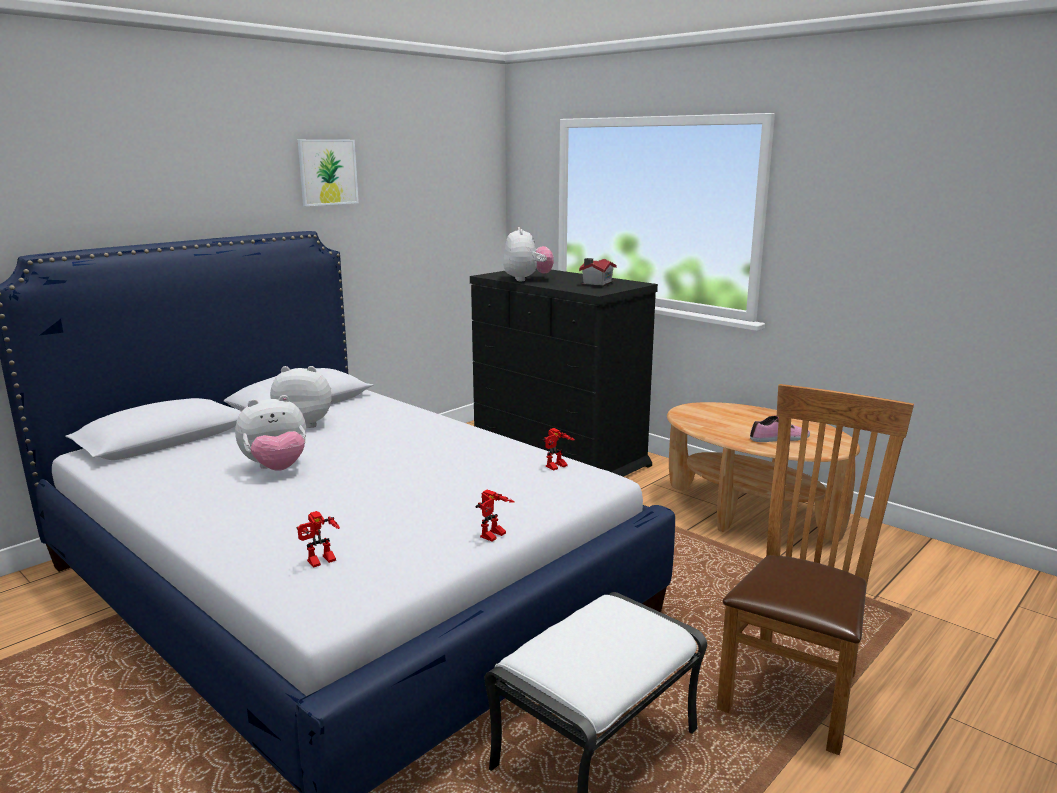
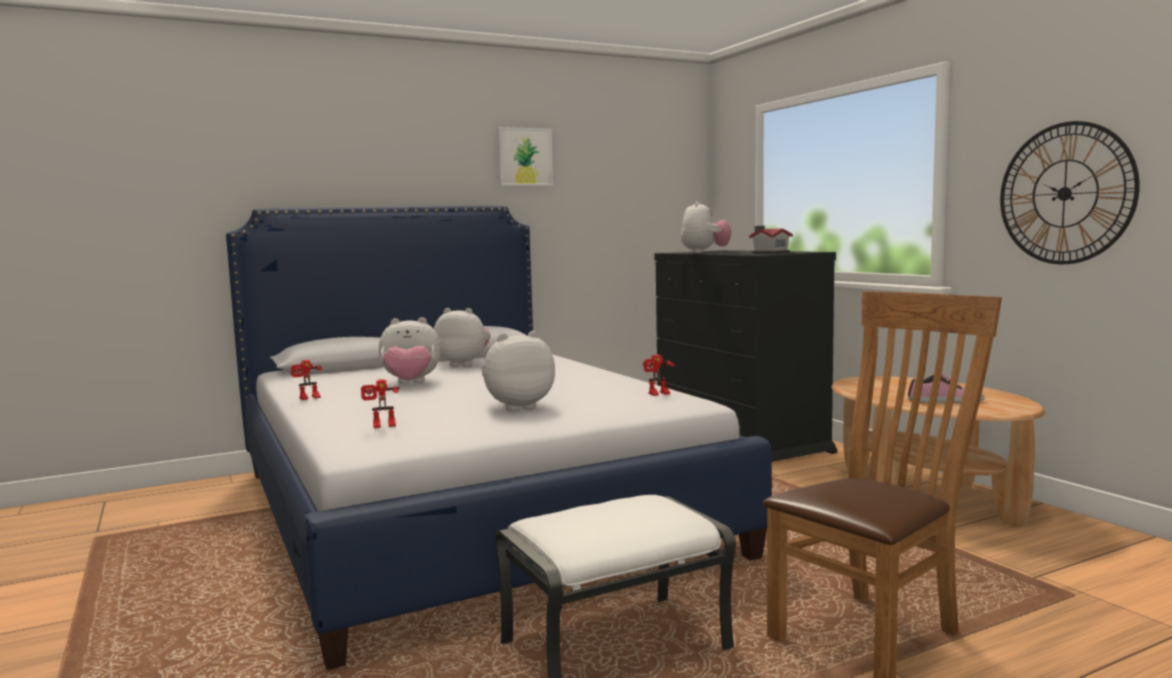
camera: 20 degrees right, 10 degrees down
(433, 504) = (517, 407): none -> plush toy
(494, 536) = (548, 425): toy robot -> toy robot (309, 398)
(878, 254) = (1065, 193): none -> wall clock

